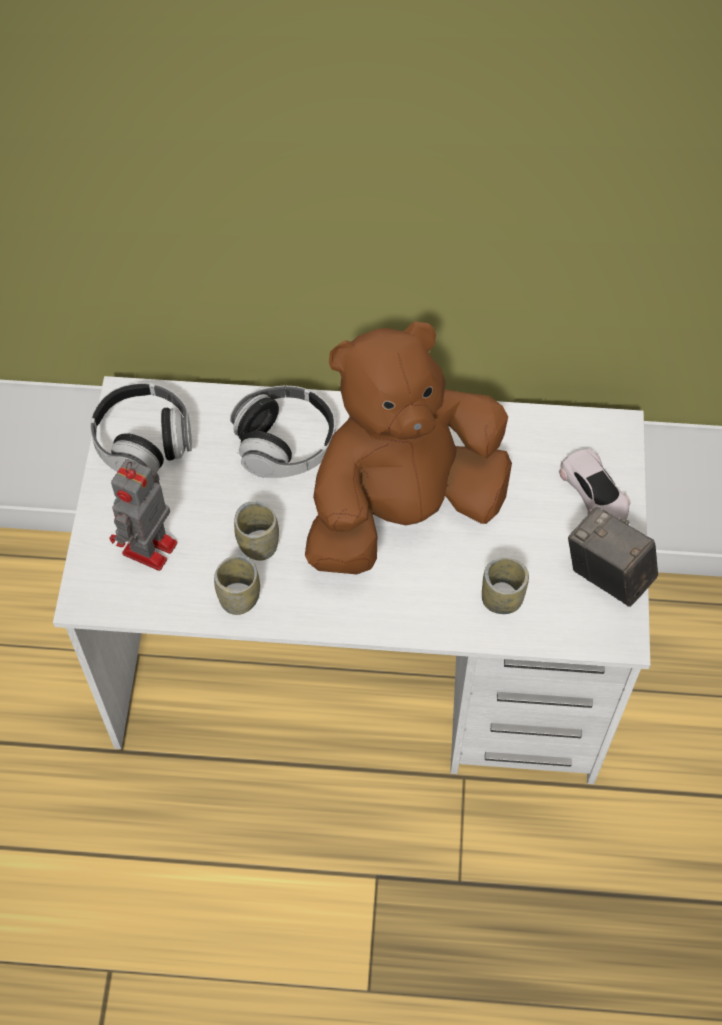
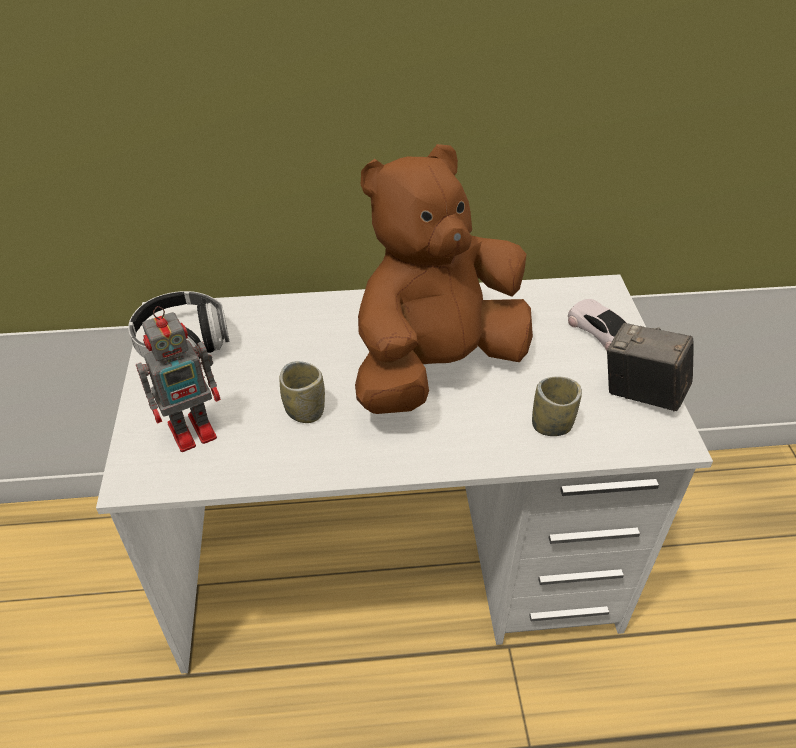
camera: 10 degrees left, 15 degrees down
(148, 550) = (195, 429): toy robot -> toy robot turned 135 degrees counterclockwise
(239, 598) = (293, 458): cup -> none
(285, 444) = (316, 331): headphones -> none

